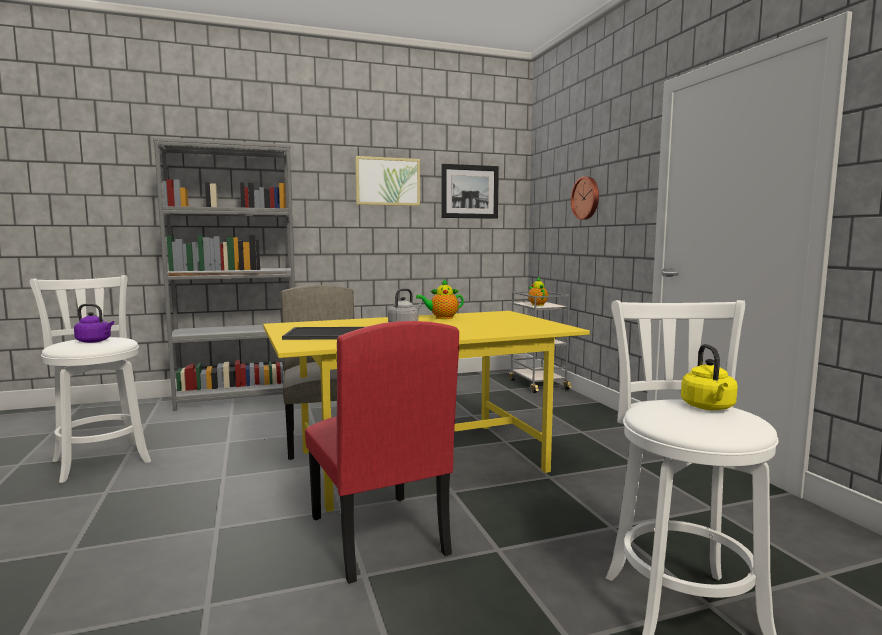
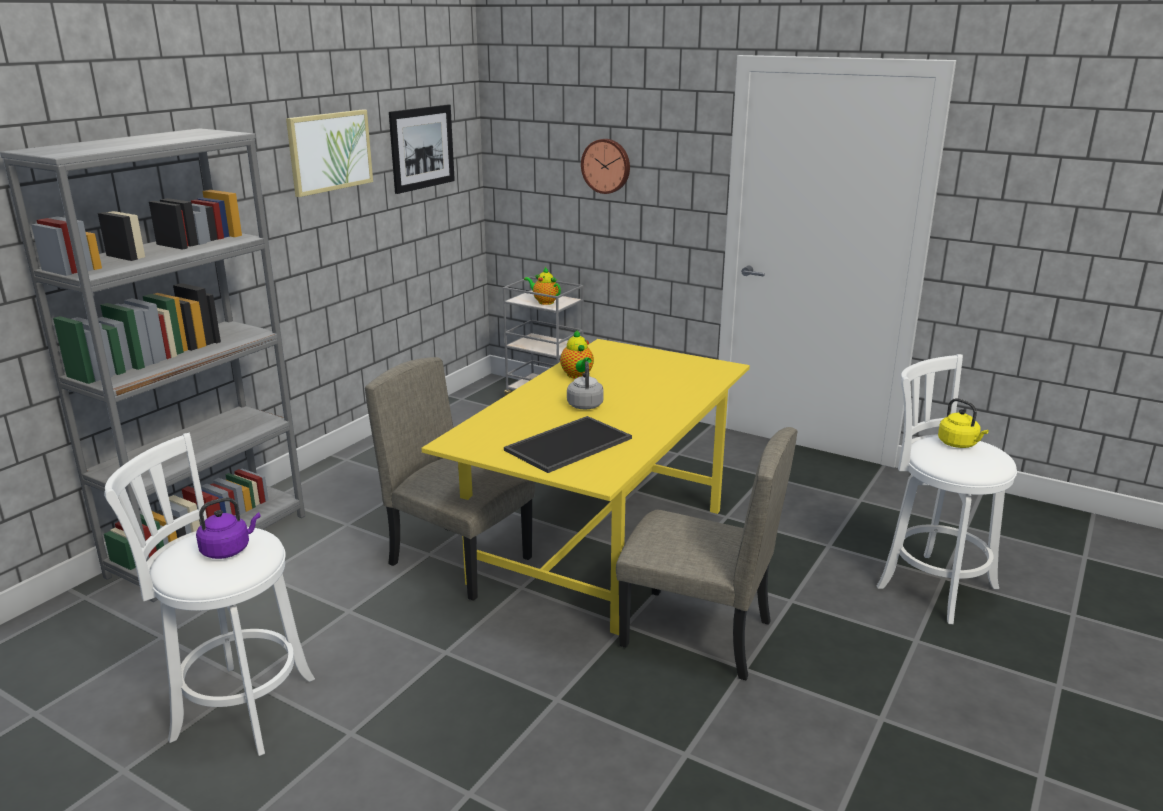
camera: 40 degrees left, 15 degrees up
(377, 535) = (696, 634): red chair -> beige chair
(442, 318) = (577, 376): teapot -> teapot turned 60 degrees counterclockwise

